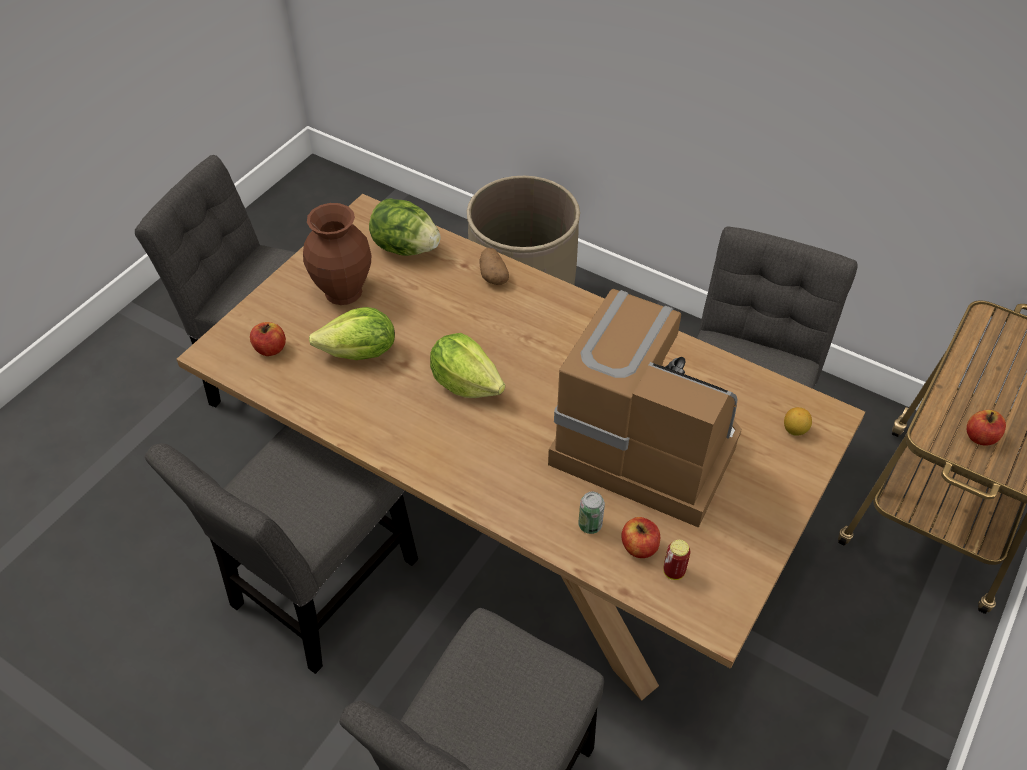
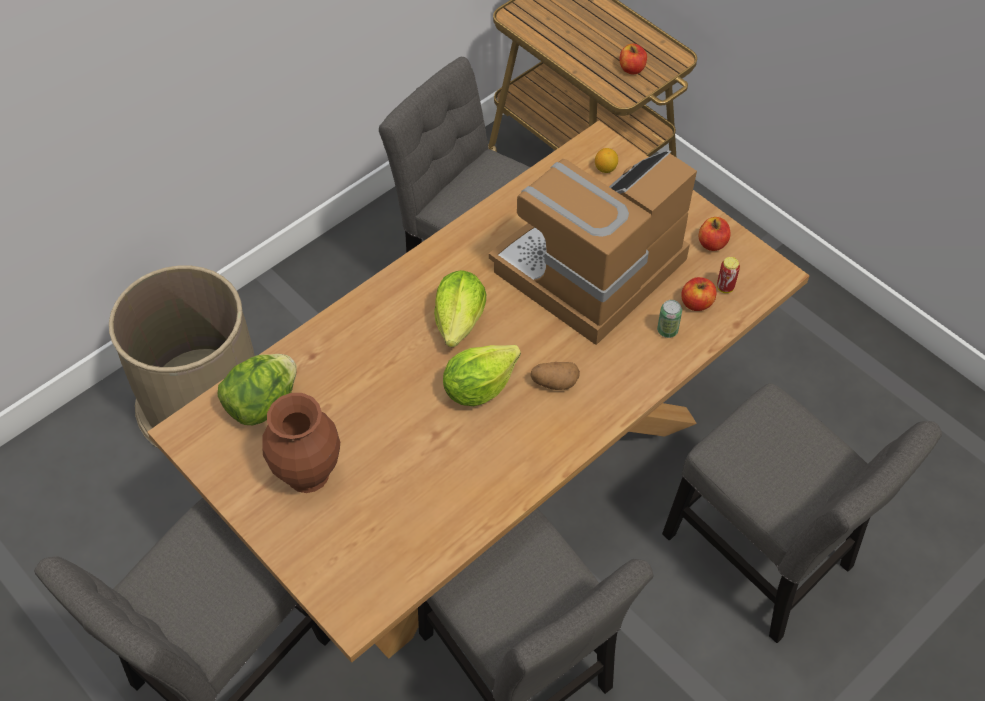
camera: 75 degrees left, 5 degrees up
(270, 349) = (370, 557): apple -> apple (712, 243)
(360, 353) = (407, 471): lettuce -> lettuce (460, 321)
(493, 275) = (338, 334): potato -> potato (554, 382)

